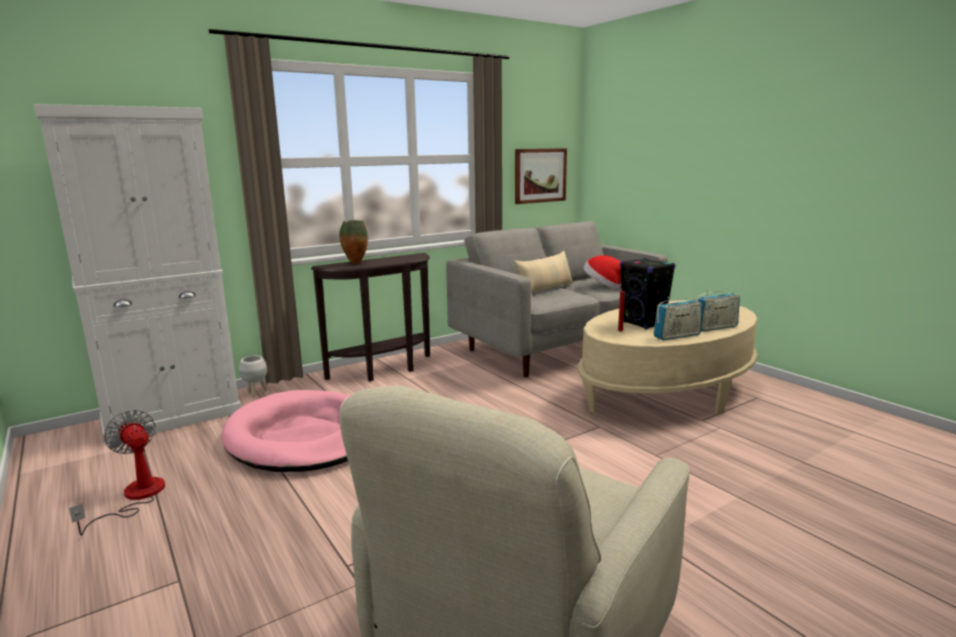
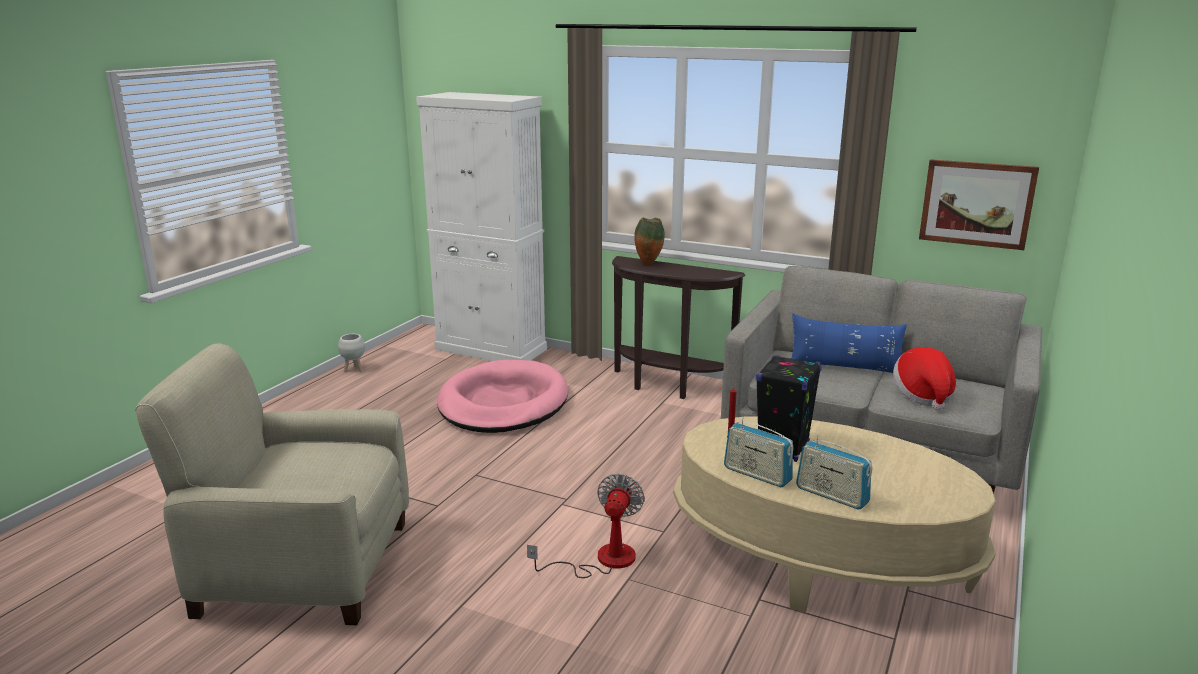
camera: 60 degrees right, 5 degrees up
(135, 497) = (382, 387): fan -> fan (602, 560)
(256, 393) = (558, 357): white planter -> white planter (354, 370)
(545, 289) = (844, 367): beige pillow -> blue pillow

